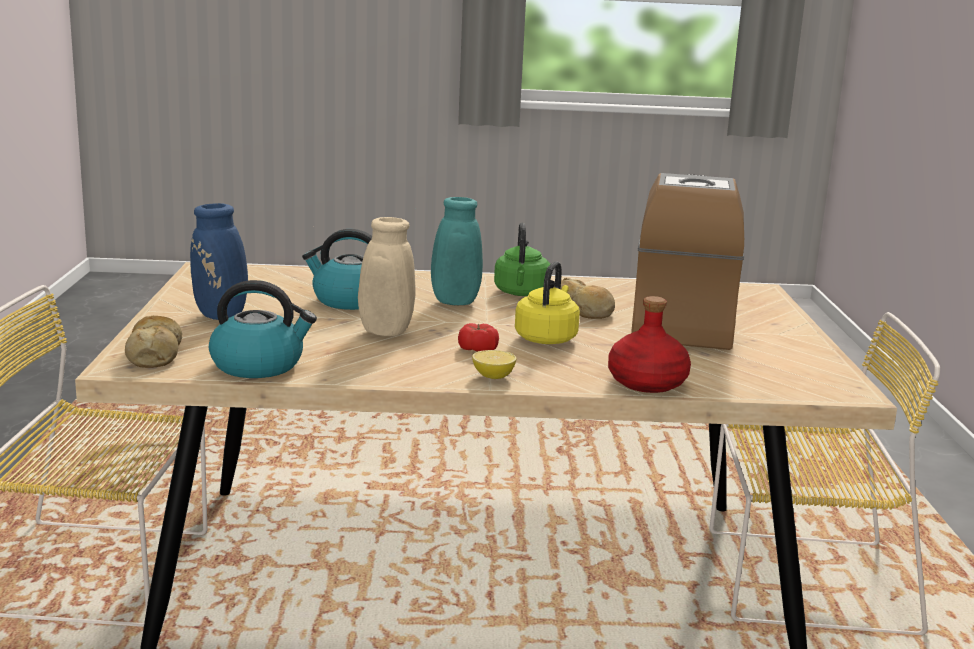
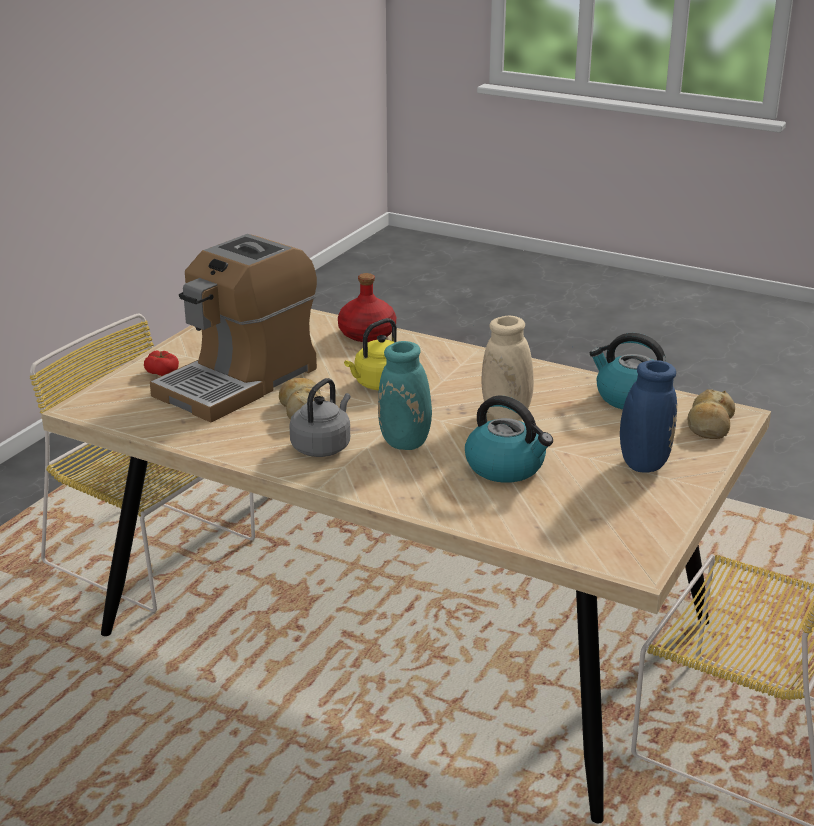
camera: 150 degrees left, 10 degrees up
(478, 349) = (448, 383): tomato -> tomato (162, 372)
(493, 376) = (466, 357): lemon -> none
(521, 293) = (323, 446): green kettle -> grey kettle

